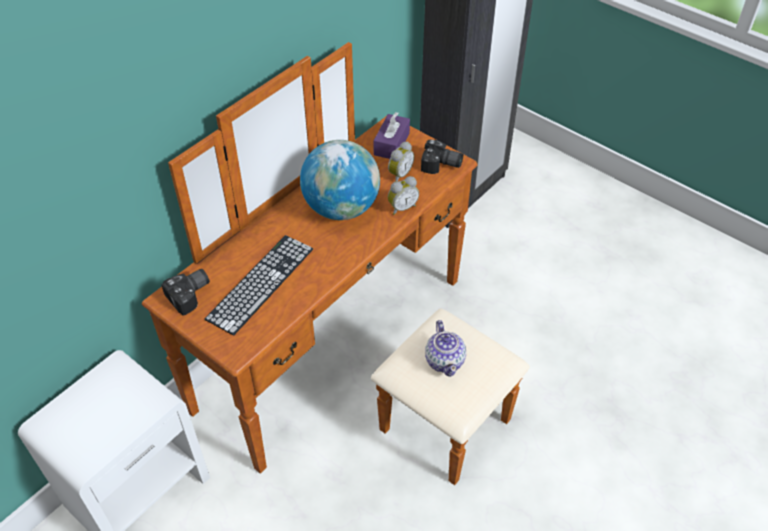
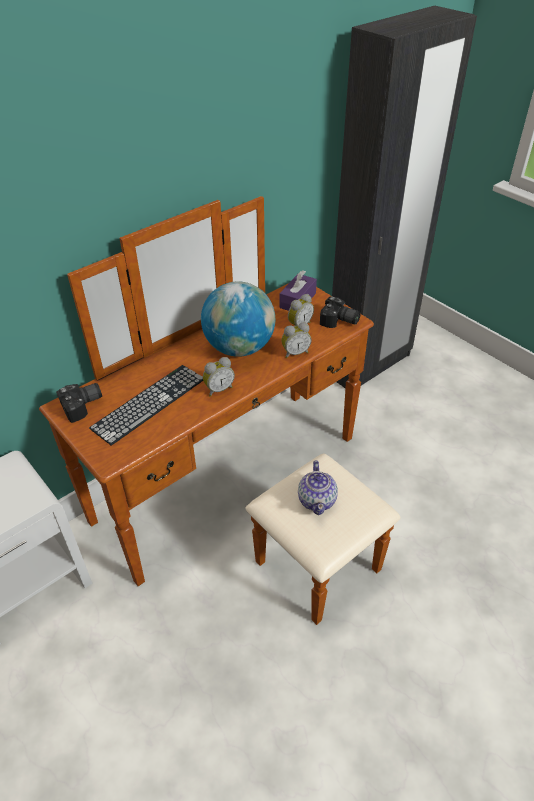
camera: 10 degrees right, 5 degrees down
(330, 258) = (218, 389): none -> alarm clock

